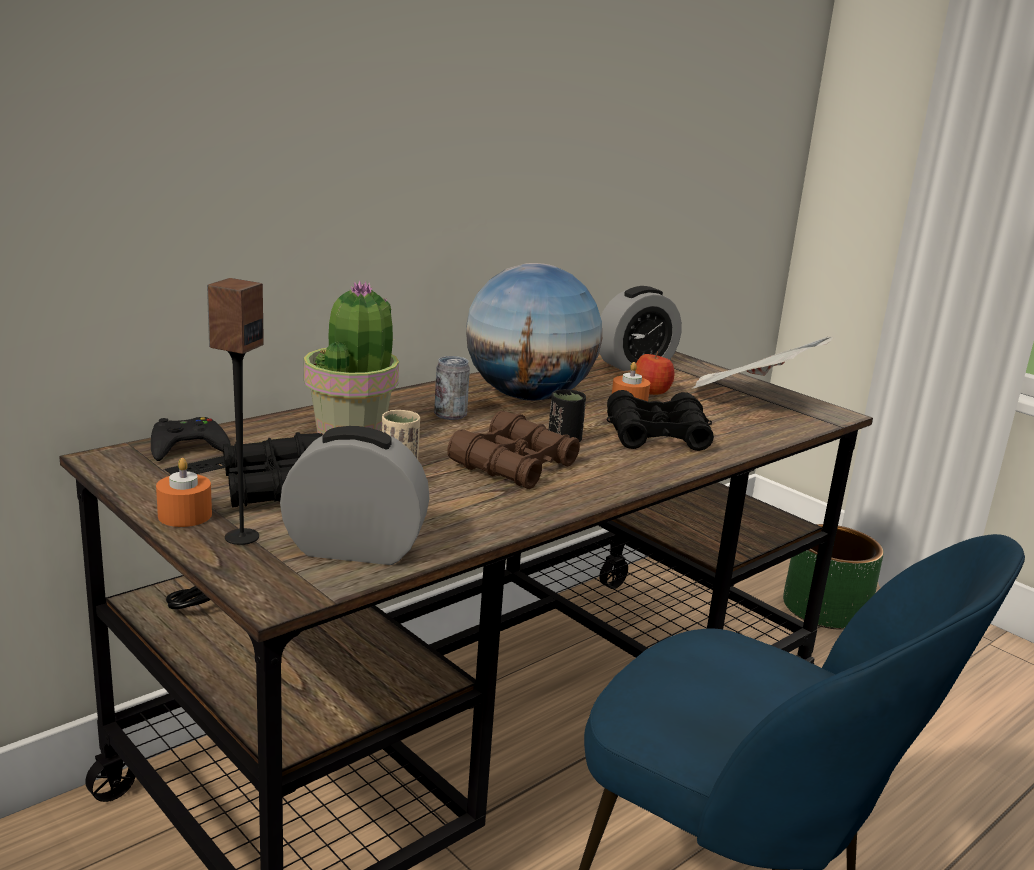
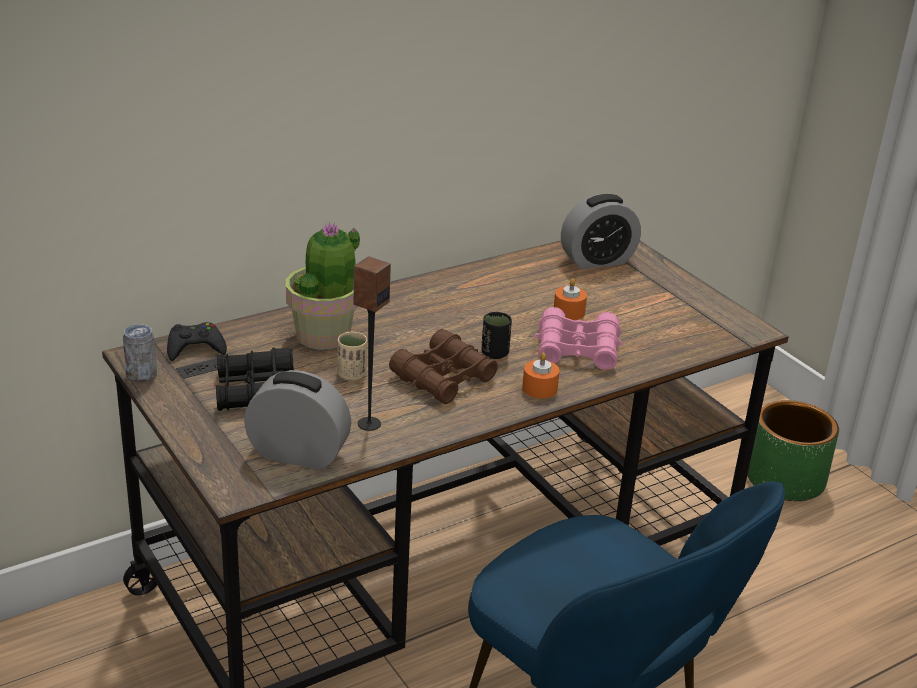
camera: 10 degrees right, 10 degrees up
(185, 515) = (184, 415): orange candle -> orange candle (539, 388)
(241, 537) = (220, 437): speaker -> speaker (368, 423)
(450, 415) = (409, 319): can -> can (141, 375)
(528, 397) = (483, 300): globe -> none
(651, 391) = (596, 297): apple -> none
(657, 435) = (577, 350): black binoculars -> pink binoculars
(750, 399) = (683, 309): newspaper -> none

